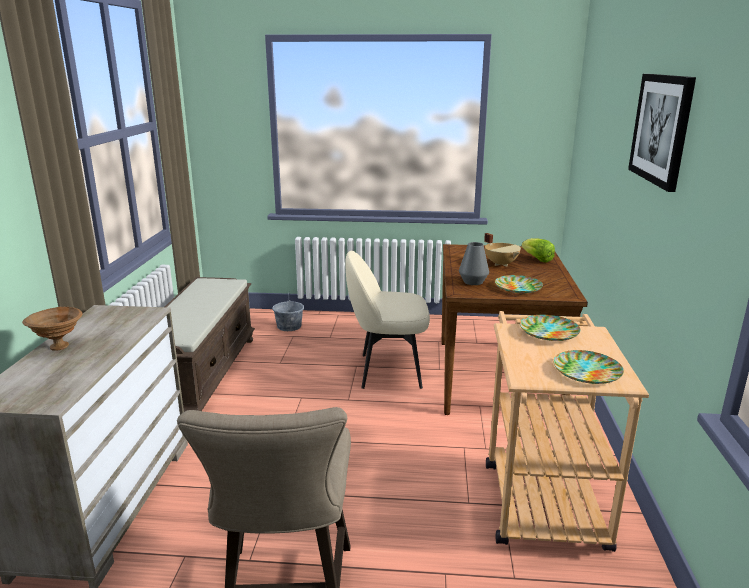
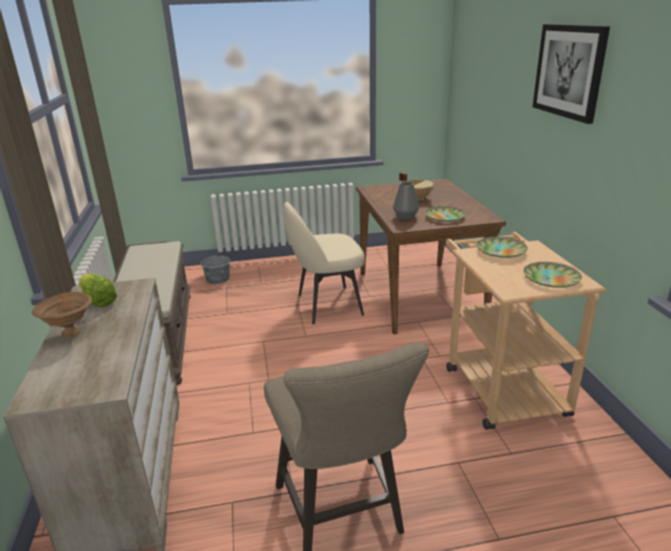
camera: 15 degrees left, 5 degrees up
(537, 259) = (442, 191): lettuce -> lettuce (98, 301)

